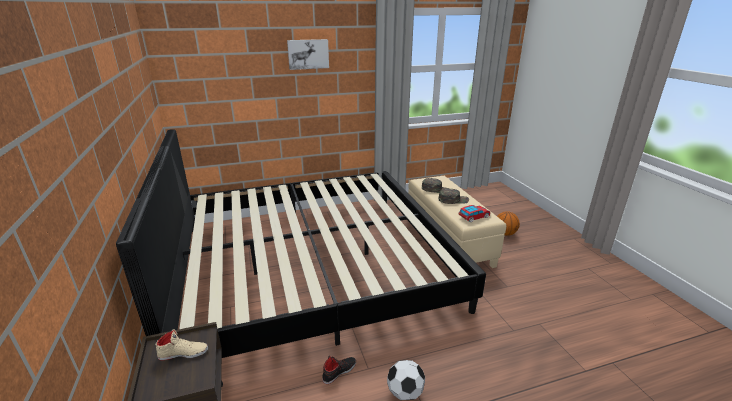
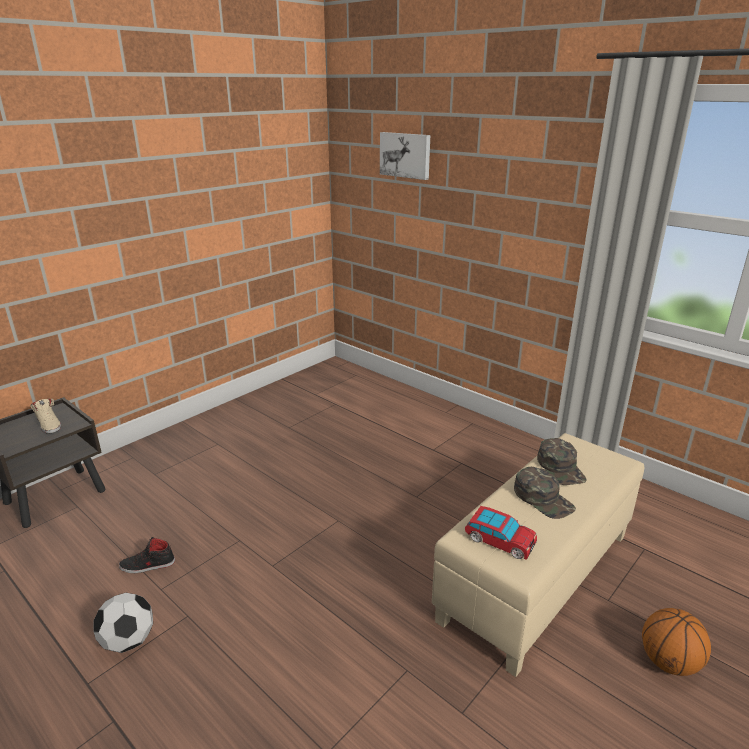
camera: 60 degrees right, 0 degrees up
(308, 54) = (495, 161): picture -> picture (405, 155)
(310, 265) = (333, 462): bed -> none
(339, 371) = (147, 565): black shoe -> black shoe turned 150 degrees clockwise

